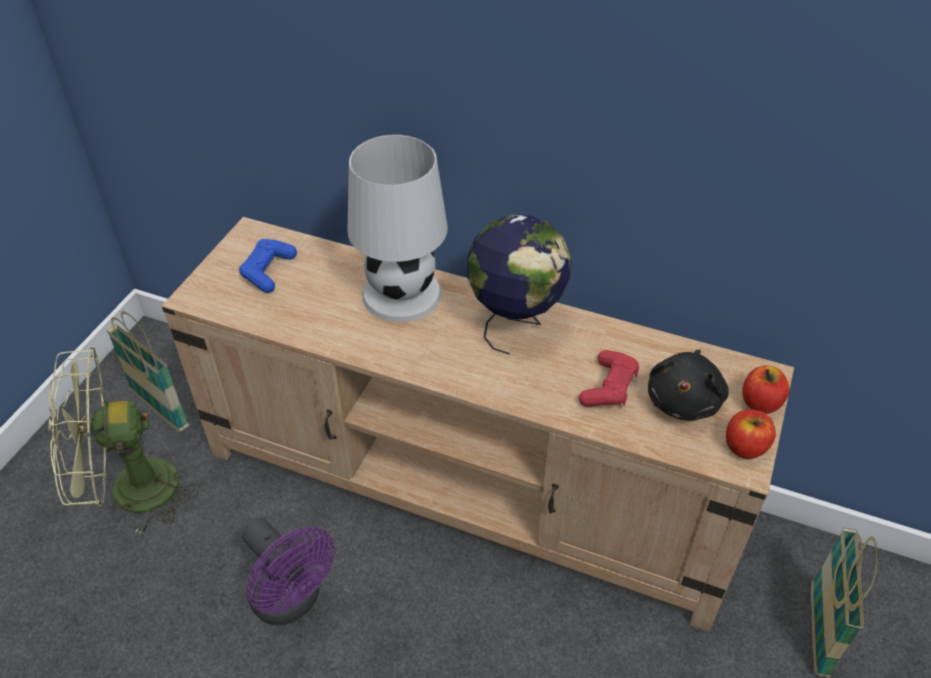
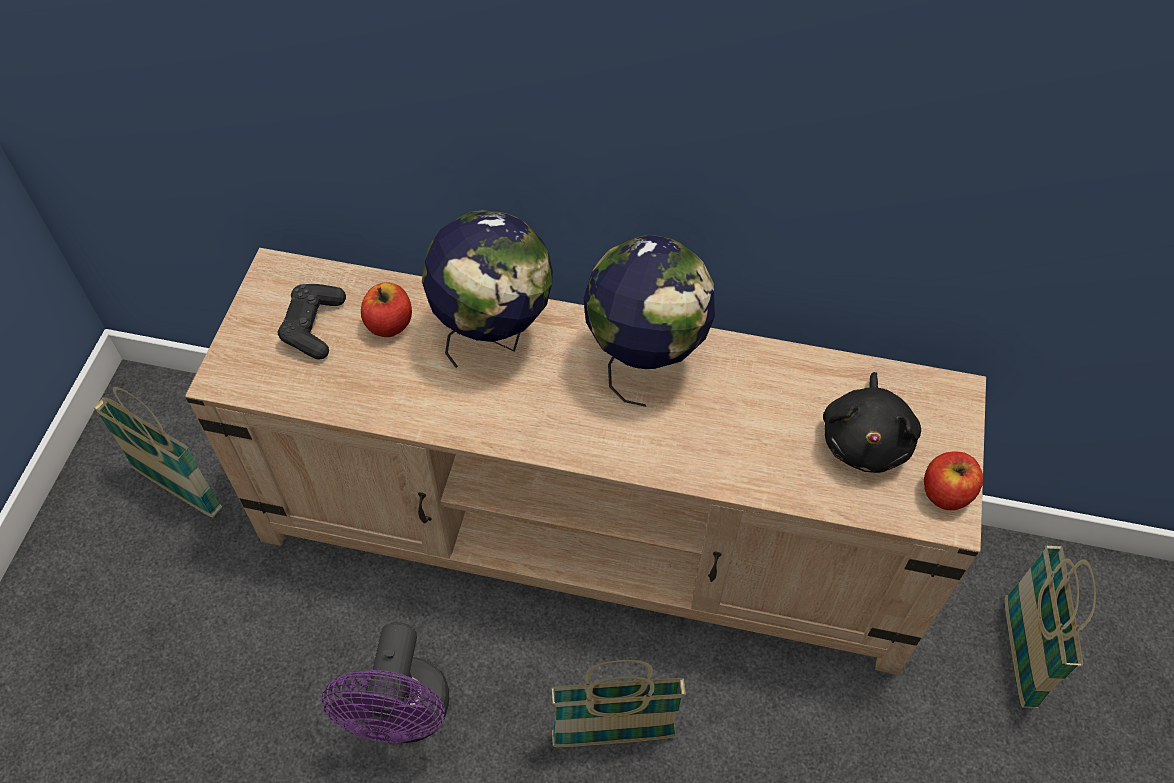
camera: 10 degrees left, 10 degrees up
(129, 492) = (166, 607): green fan -> none
(268, 271) = (313, 326): blue game controller -> black game controller
(292, 601) = (405, 717): purple fan -> purple fan turned 60 degrees clockwise
(402, 293) = (494, 336): white table lamp -> globe
(458, 643) = (613, 736): none -> basket
(609, 387) = (774, 435): red game controller -> none
(760, 403) = (955, 431): apple -> apple (389, 324)

